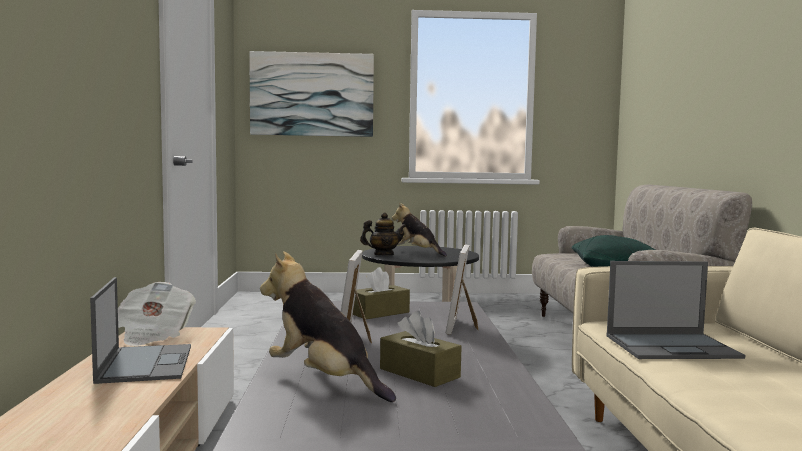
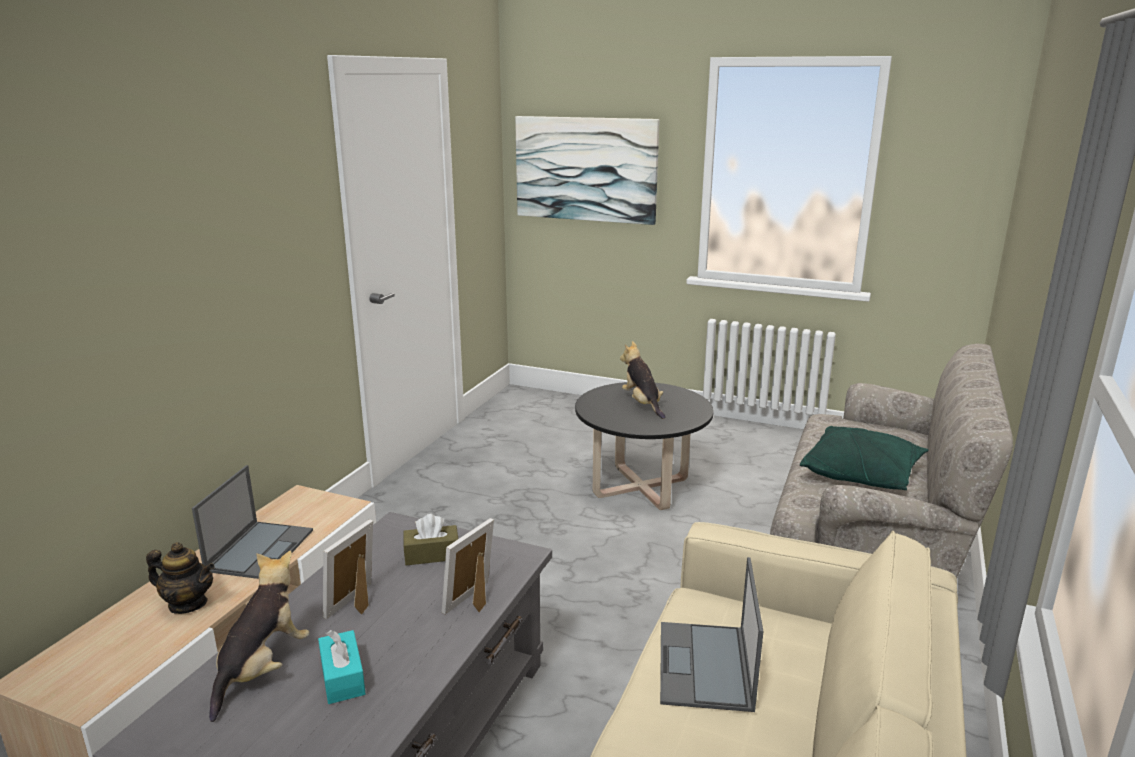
camera: 25 degrees right, 15 degrees up
(153, 334) = (302, 502): newspaper -> none
(324, 381) = (262, 668): plush toy -> plush toy turned 45 degrees clockwise
(383, 255) = (596, 405): teapot -> teapot (188, 604)
(419, 373) = (342, 677): brown tissue box -> turquoise tissue box
(673, 346) = (705, 667): laptop -> laptop turned 75 degrees clockwise

